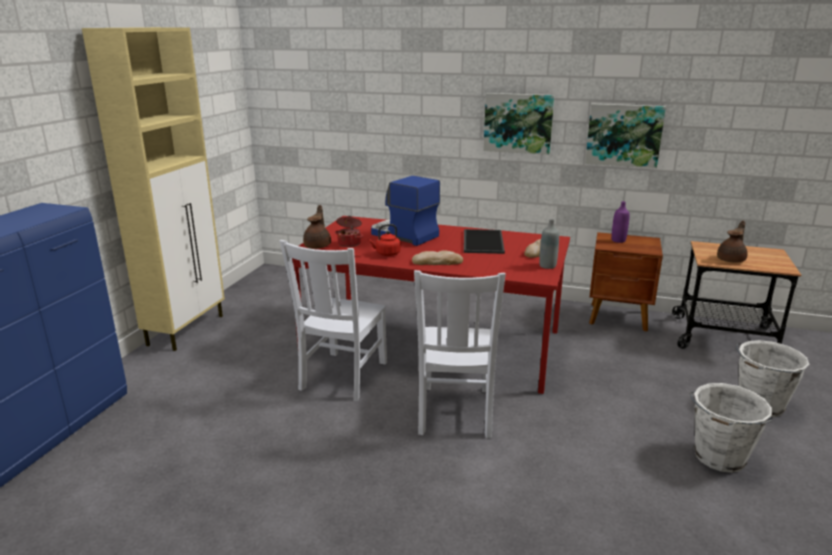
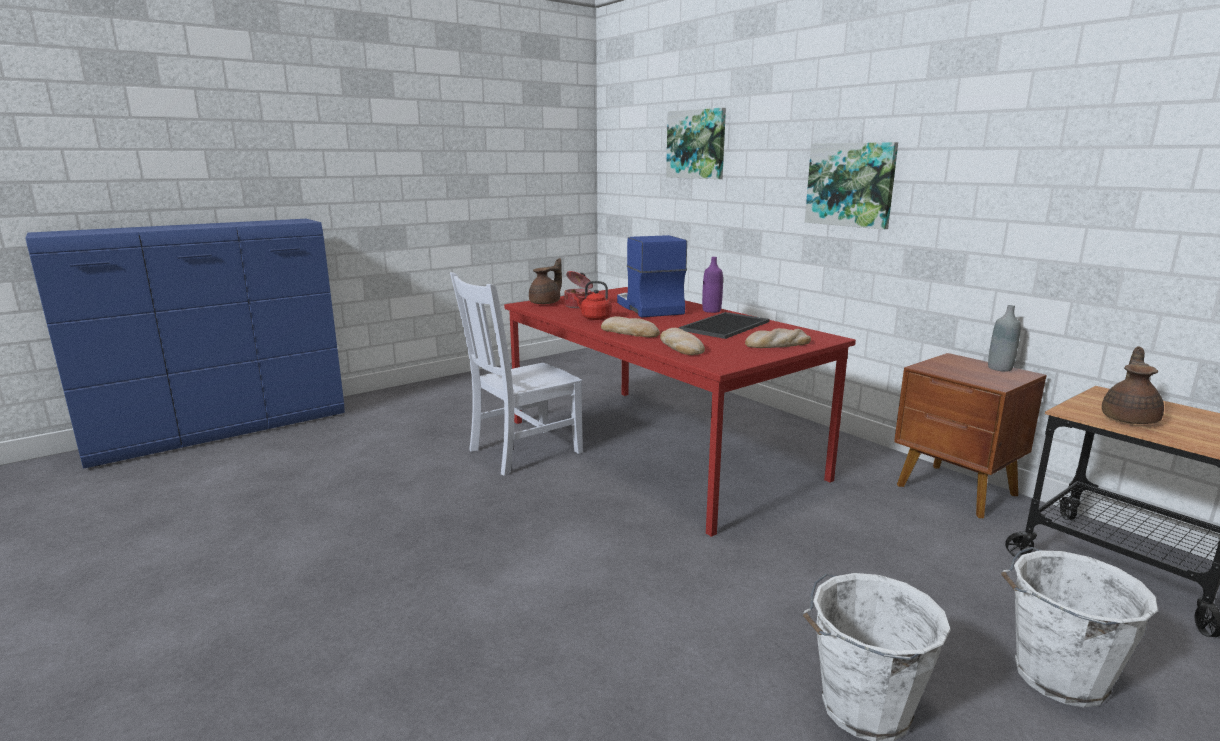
camera: 35 degrees right, 5 degrees down
(187, 329) = (457, 381): beige cabinet -> none
(455, 413) = (579, 518): white chair -> none
(492, 267) = (680, 346): none -> bread
(547, 266) = (753, 357): grey bottle -> grey bottle (1000, 368)
(618, 240) = (962, 365): purple bottle -> purple bottle (711, 310)
(624, 135) = (996, 201): picture -> picture (696, 144)
(731, 260) = (1129, 419): brown teapot -> brown teapot turned 45 degrees counterclockwise

